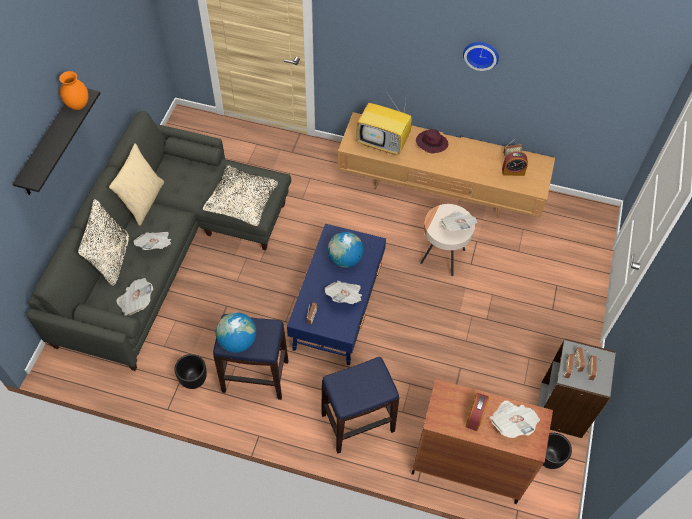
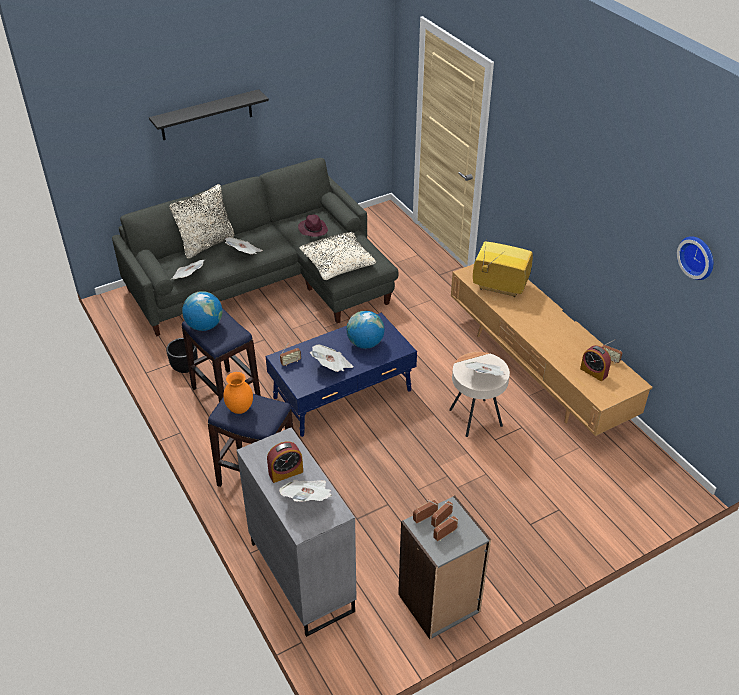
camera: 45 degrees right, 15 degrees down
(79, 105) = (244, 99): orange vase -> orange vase (240, 409)
(143, 201) = (271, 224): beige pillow -> none
(384, 143) = (498, 287): television -> television turned 135 degrees clockwise
(431, 143) = (541, 310): purple hat -> purple hat (313, 229)
(467, 468) = (300, 576): brown dresser -> grey dresser
(481, 53) = (602, 218): wall clock -> wall clock (698, 256)
(549, 458) = (379, 628): black planter -> none

